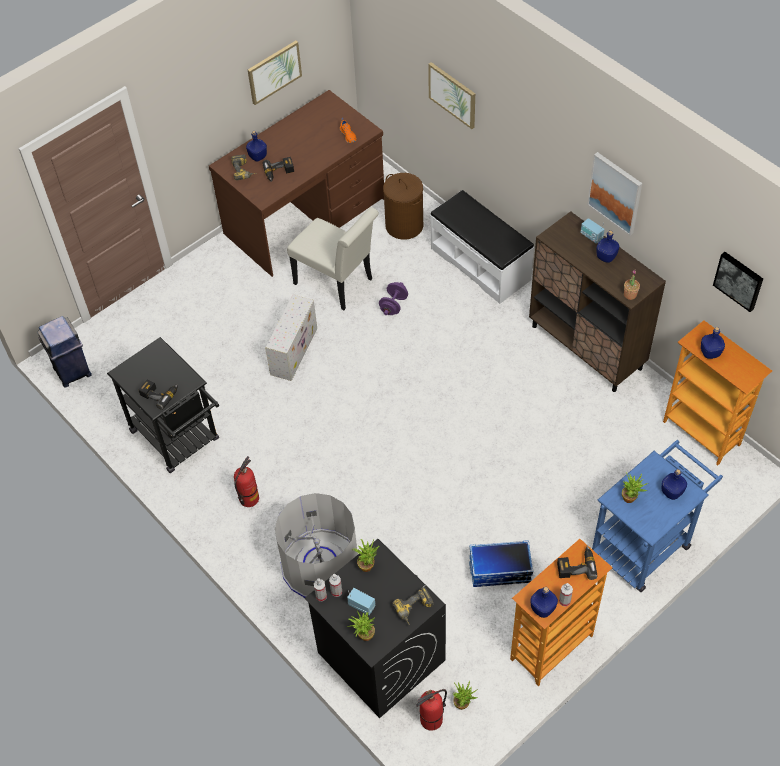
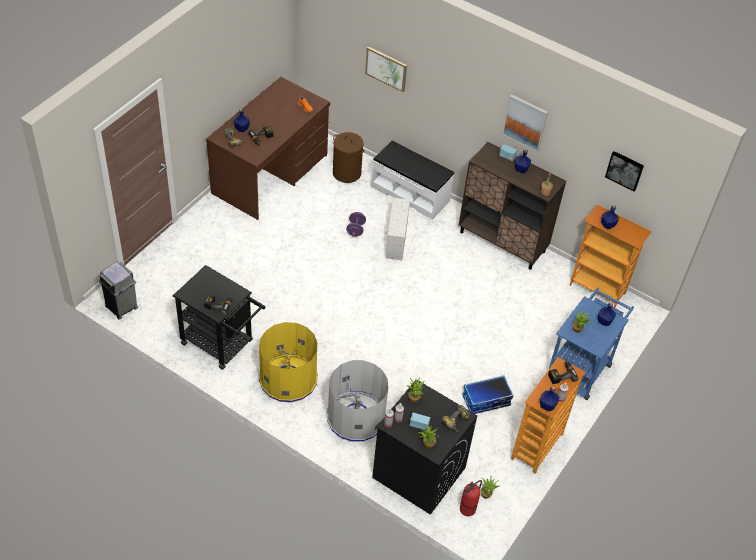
camera: 20 degrees left, 5 degrees down
(72, 372) = (122, 307): blue trash can -> grey trash can
(249, 498) = (288, 379): fire extinguisher -> yellow trash can
(274, 72) = (248, 64): picture -> none
(294, 350) = (290, 270): white storage box -> white storage box (396, 239)
(337, 284) = (309, 219): white chair -> none

